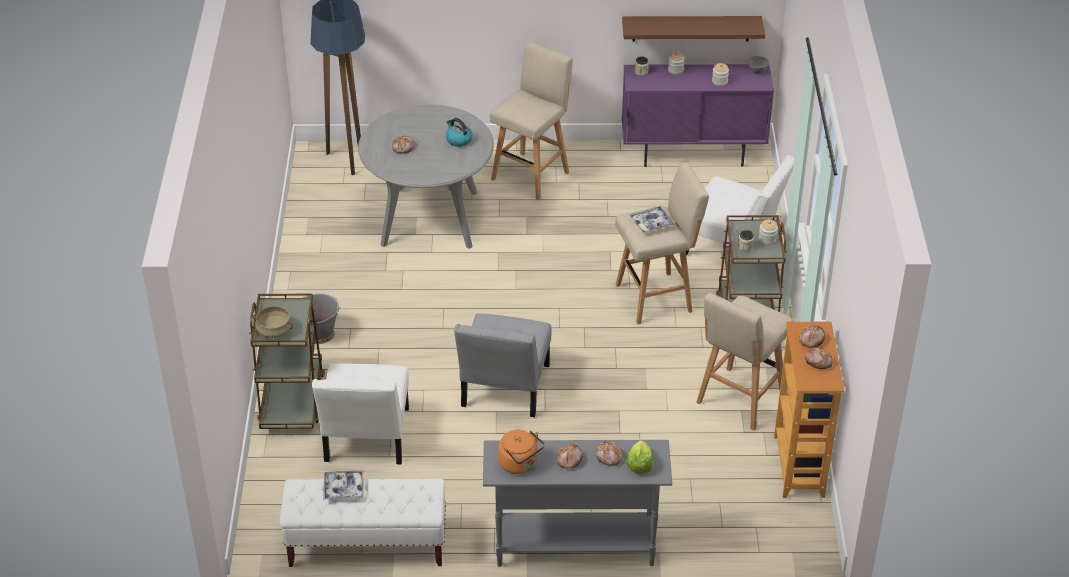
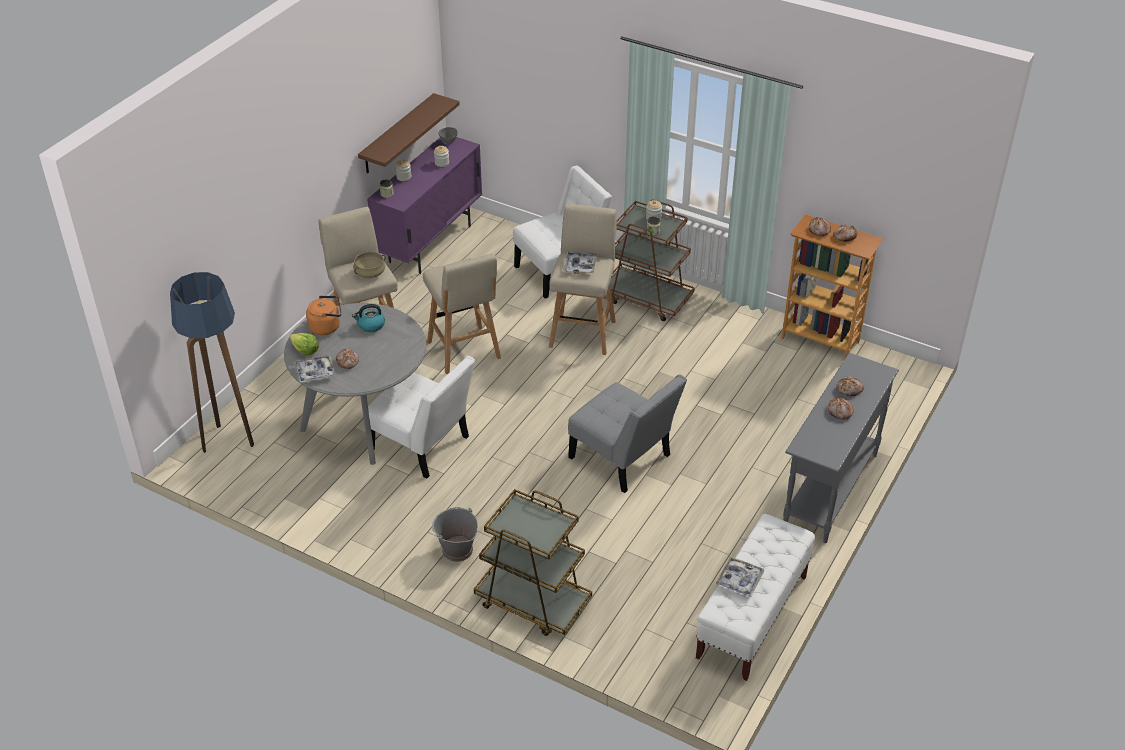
camera: 60 degrees left, 0 degrees up
(274, 331) = (540, 535): beige cooking pot -> beige cooking pot (370, 273)
(366, 439) = (620, 569): white chair -> white chair (423, 446)
(376, 137) = (315, 372): none -> tray
(520, 464) = (828, 440): orange kettle -> orange kettle (327, 327)
(639, 465) = (868, 377): lettuce -> lettuce (305, 350)
(739, 400) = (731, 339): beige stool -> beige stool (464, 352)

